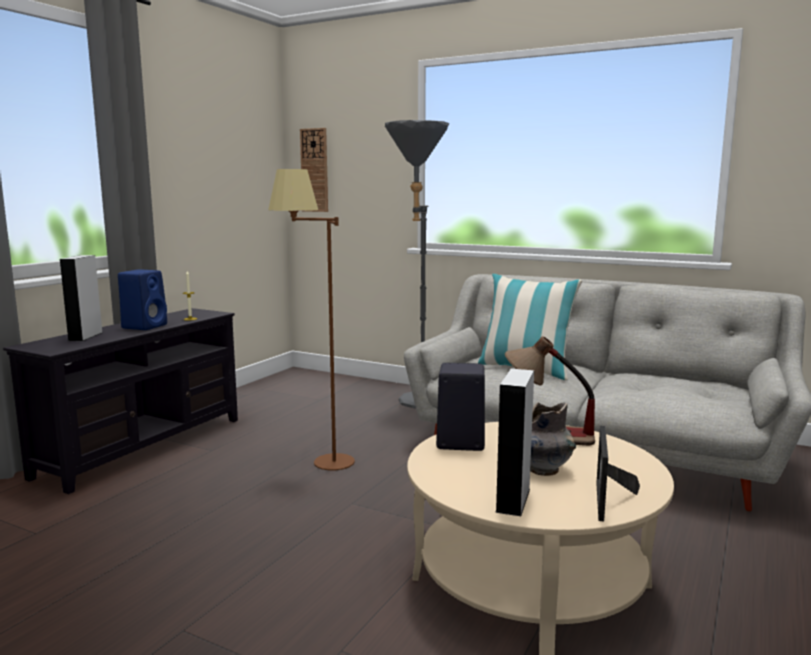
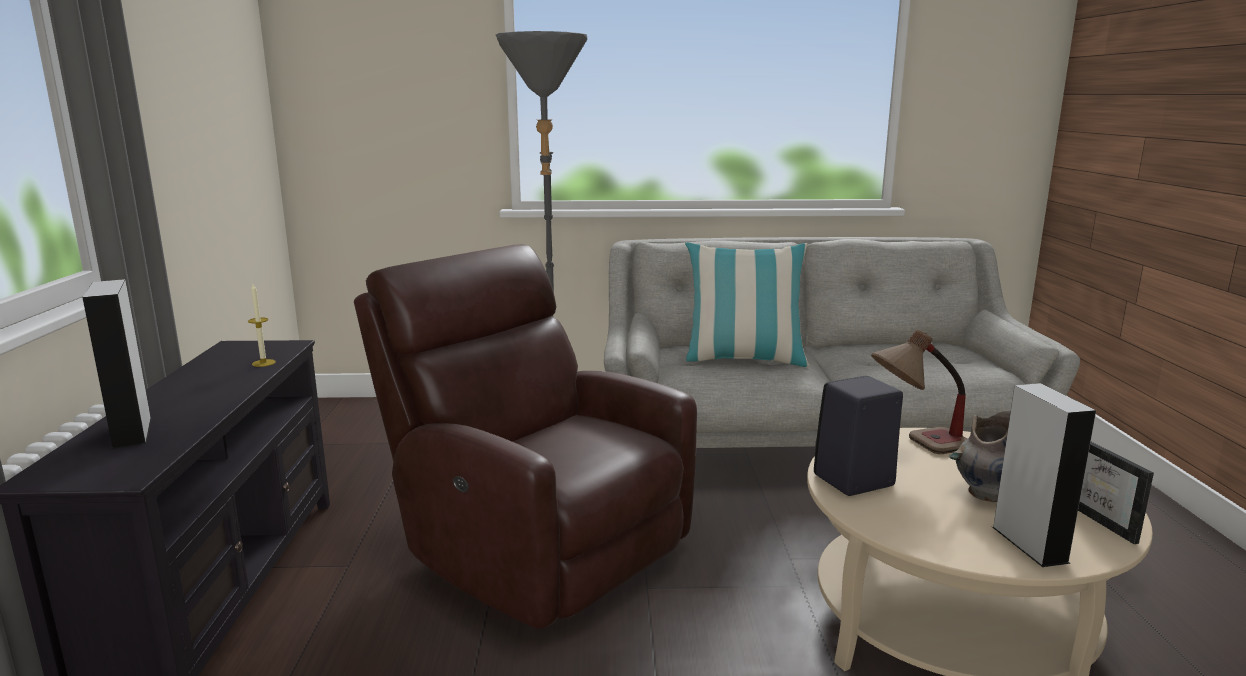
camera: 30 degrees left, 5 degrees up
(145, 326) = (209, 390): blue speaker -> none
(314, 170) = (327, 97): wall clock -> none
(317, 466) = (537, 547): brown floor lamp -> brown armchair

